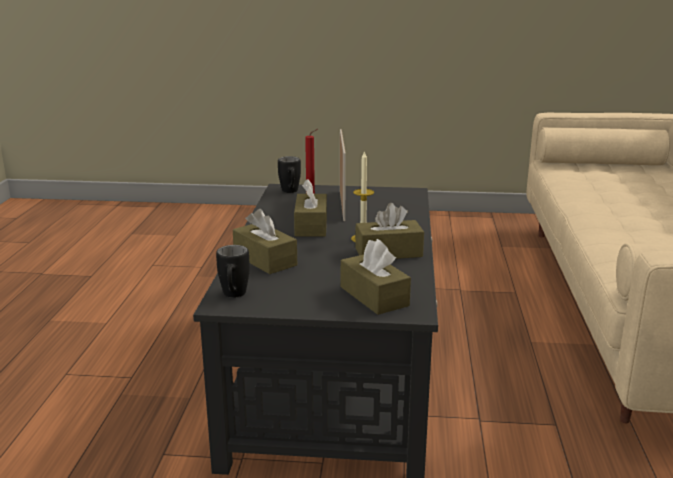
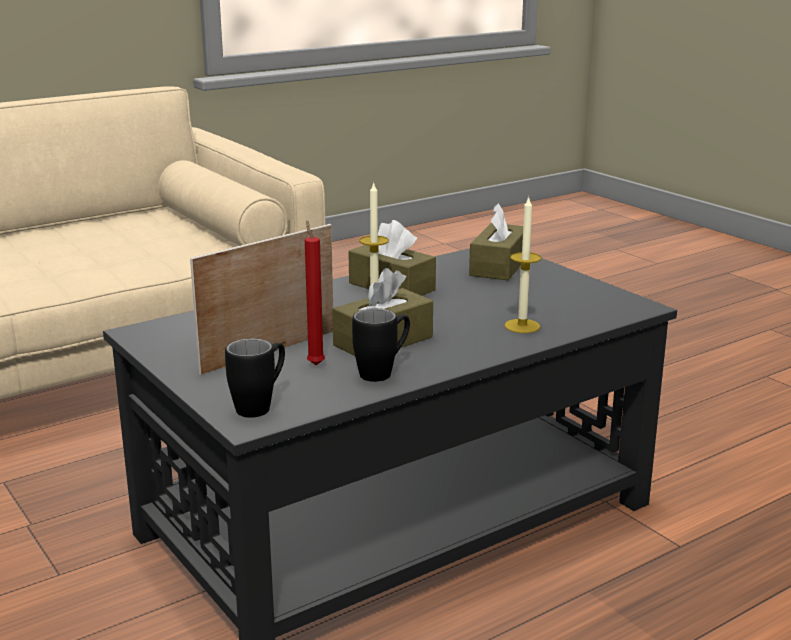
camera: 130 degrees left, 0 degrees up
(233, 296) = (617, 308): black mug -> black mug (383, 372)
(265, 260) = (522, 326): brown tissue box -> candle

